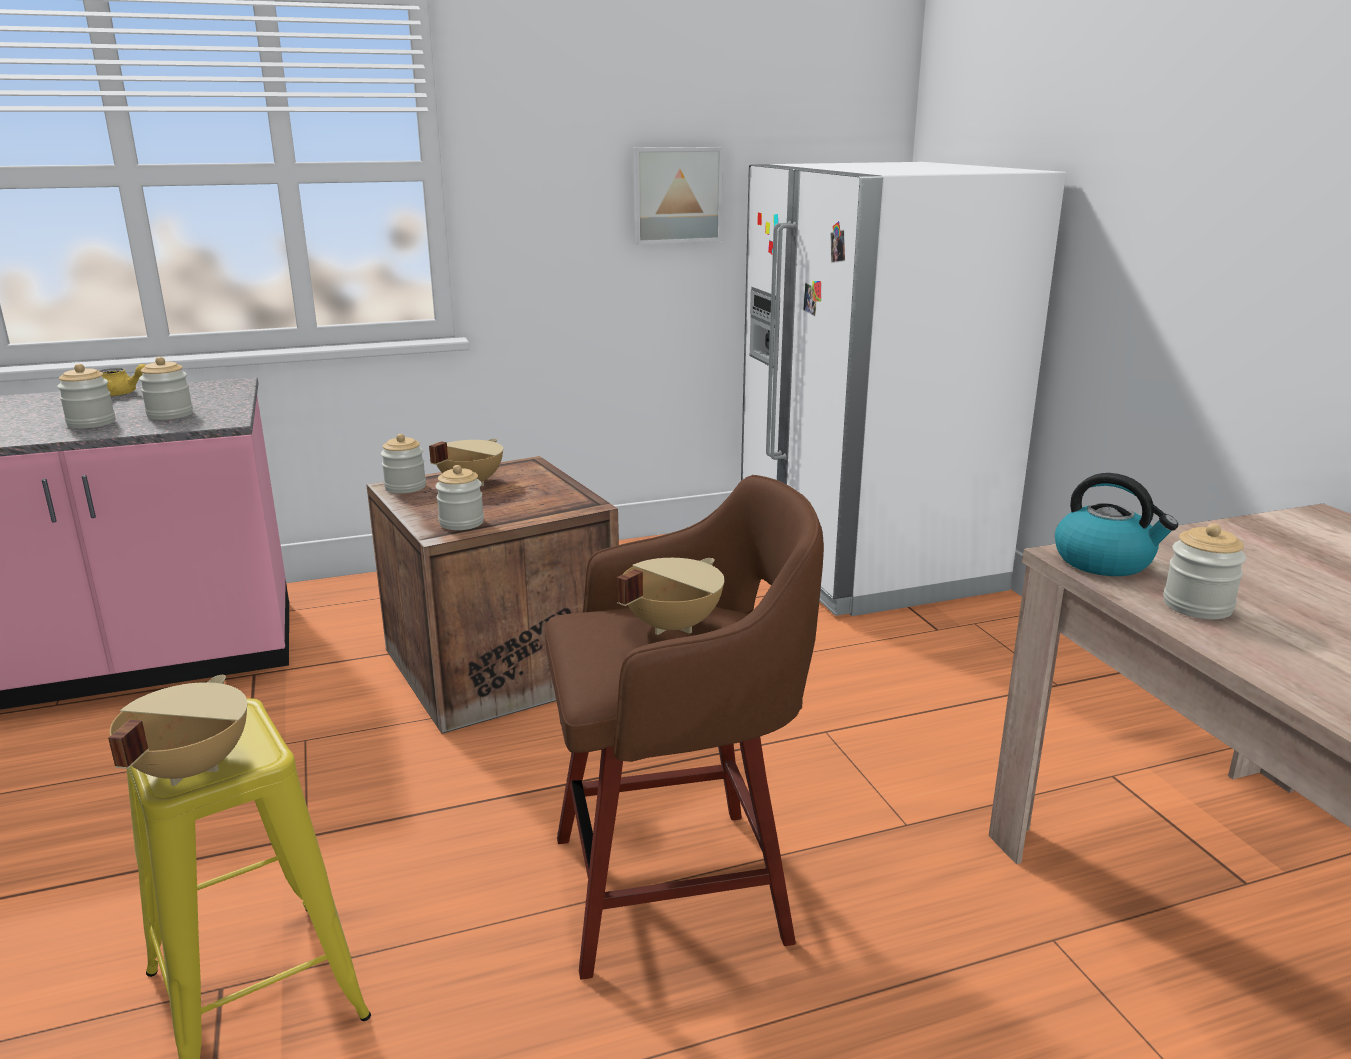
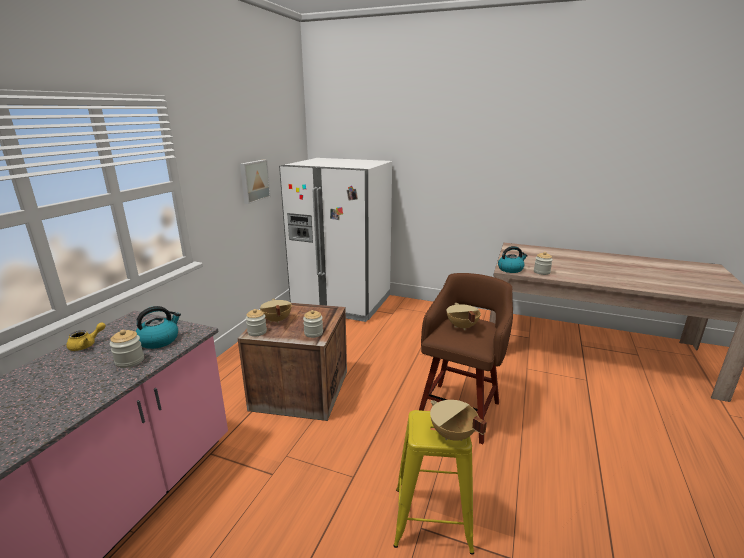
camera: 50 degrees left, 0 degrees up
(170, 414) = (159, 340): jar -> kettle

